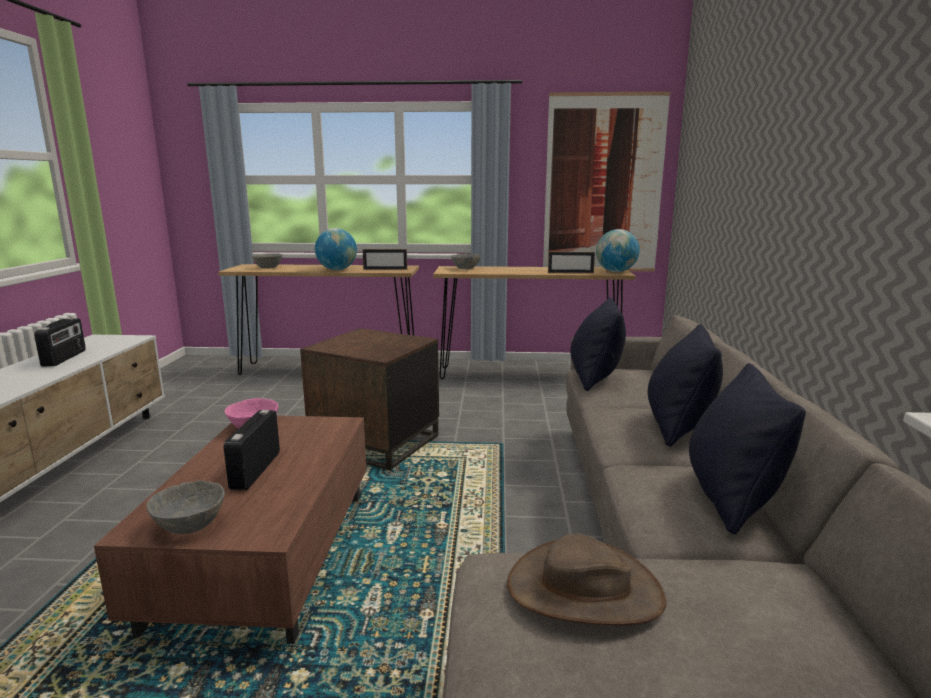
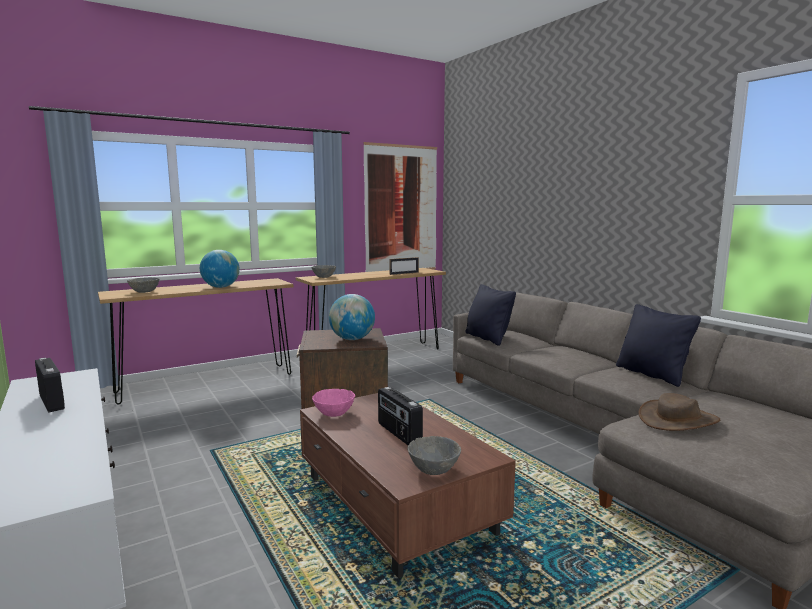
camera: 35 degrees left, 5 degrees down
(385, 269) = (262, 283): picture frame -> none
(616, 272) = (428, 270): globe -> globe (352, 339)
(678, 426) = (576, 352): black pillow -> none

